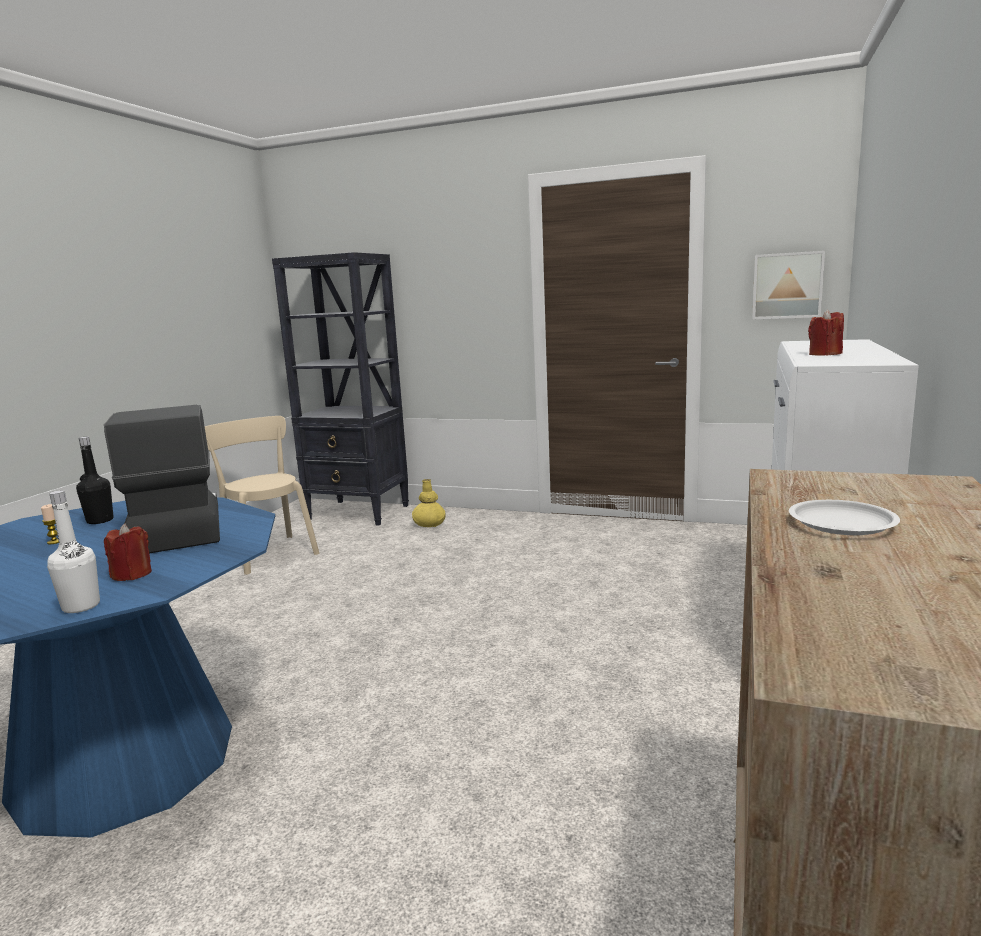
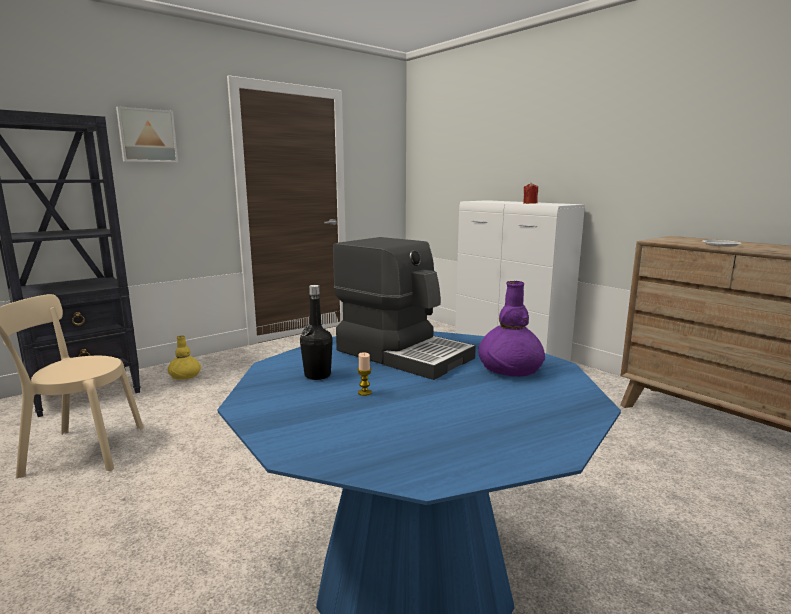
camera: 60 degrees left, 0 degrees up
(81, 606) = (568, 384): white bottle -> none
(132, 574) = (509, 369): red candle -> purple vase
(175, 529) = (403, 353): coffee machine -> coffee machine turned 150 degrees counterclockwise
(787, 285) = (382, 175): picture -> picture (147, 136)

